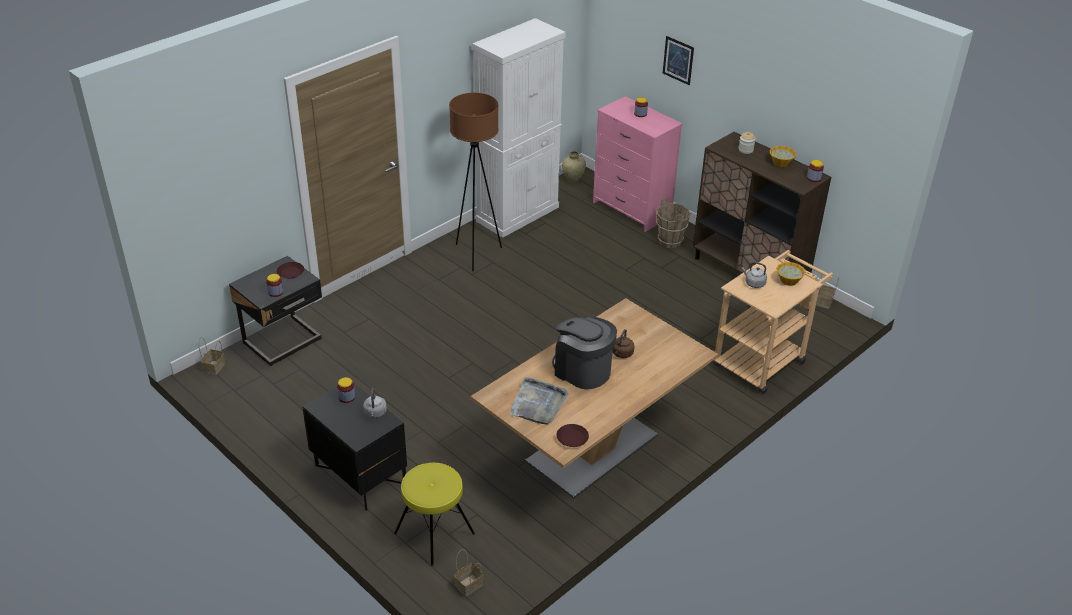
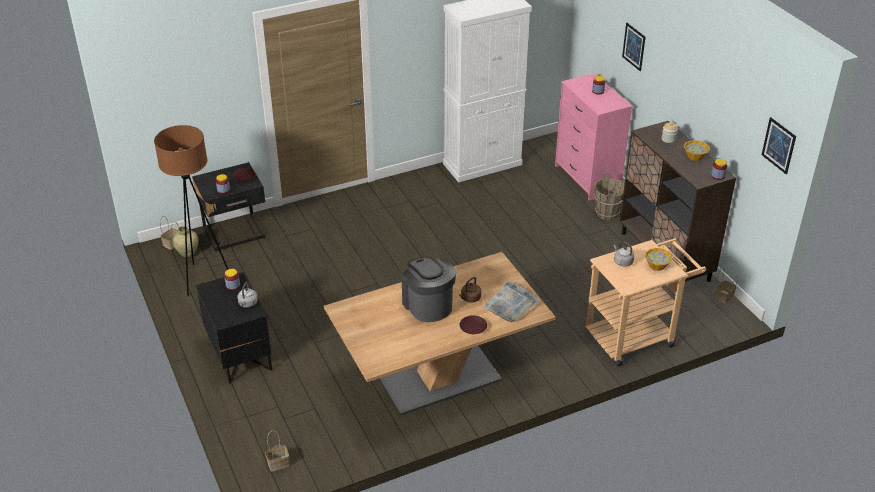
camera: 20 degrees right, 0 degrees up
(434, 533) = (272, 415): yellow stool -> none
(476, 254) = (428, 193): brown floor lamp -> brown floor lamp (203, 279)
(538, 403) = (375, 324): grey tray -> grey tray (511, 304)
(572, 438) = (386, 359): brown plate -> brown plate (473, 327)
(573, 178) = (548, 141): beige vase -> beige vase (187, 253)
(884, 135) = (778, 145): none -> picture

